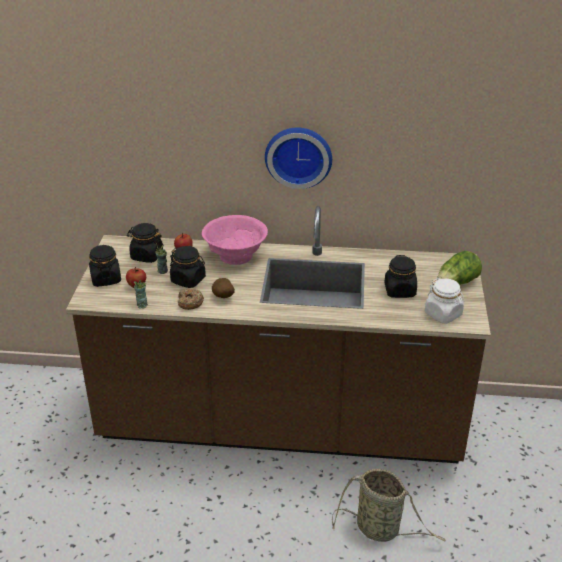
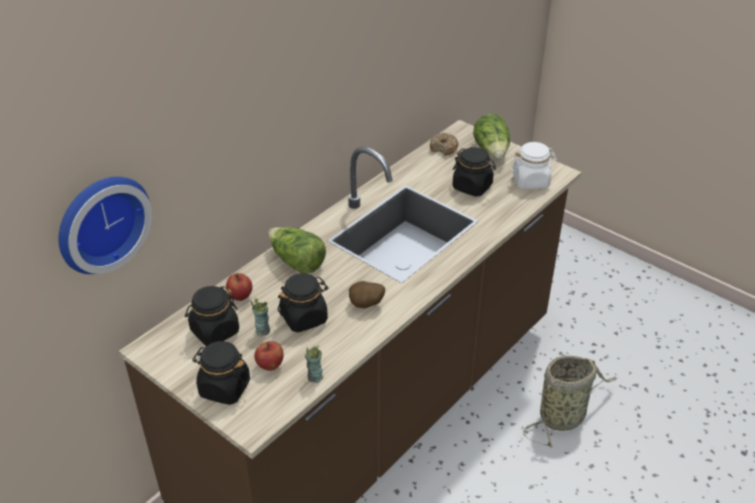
camera: 55 degrees left, 5 degrees up
(190, 303) = (350, 335): donut -> donut (444, 148)
(235, 256) = (296, 262): pink bowl -> lettuce
(298, 155) = (313, 102): wall clock -> wall clock (100, 221)

